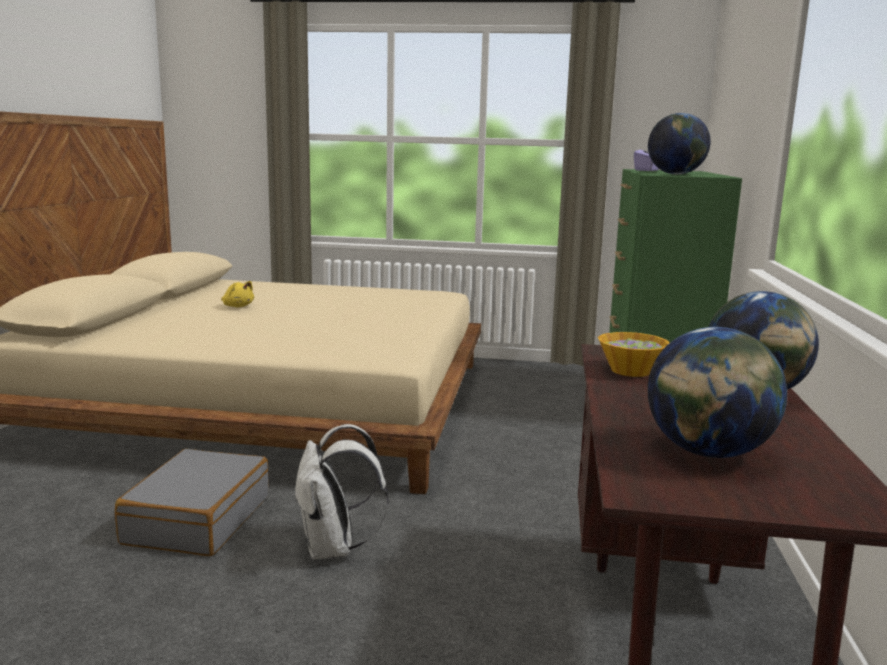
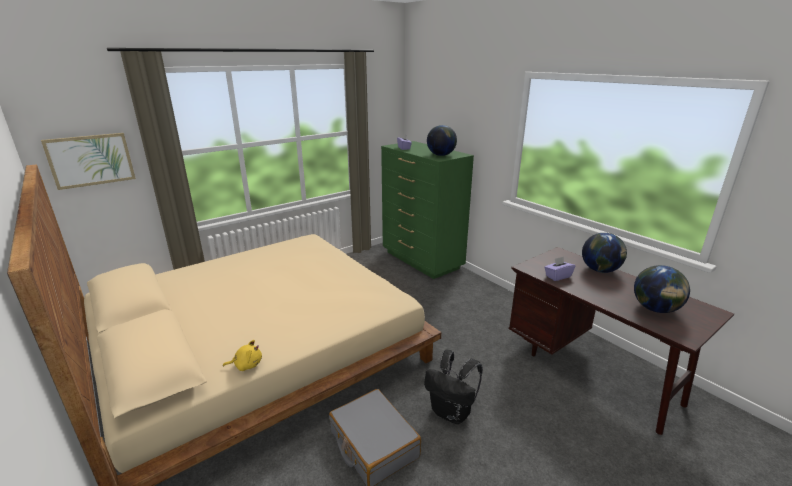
camera: 45 degrees left, 10 degrees up
(220, 130) = (91, 160): none -> picture
(238, 306) = (225, 300): yellow plush toy -> yellow plush toy (246, 365)
(334, 548) = (452, 412): white backpack -> black backpack
(630, 371) = (557, 276): bowl -> purple tissue box

